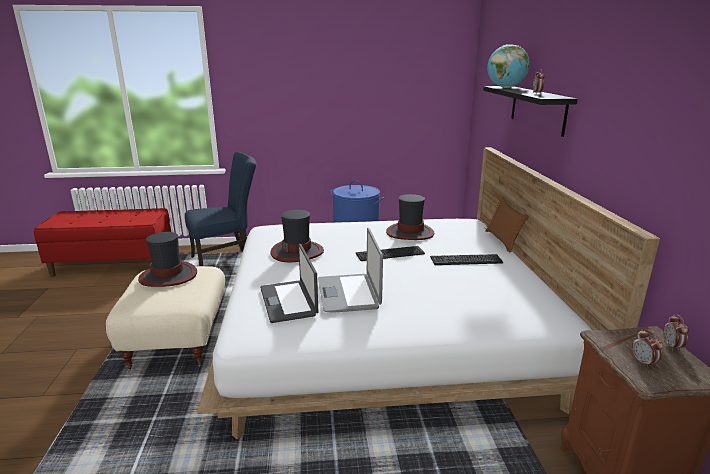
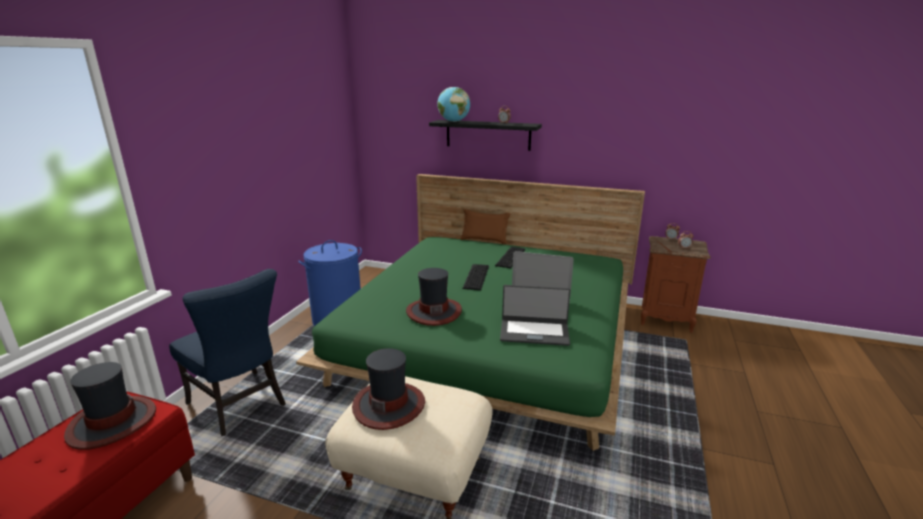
camera: 65 degrees left, 0 degrees up
(227, 261) = (241, 405): blue chair -> blue chair turned 135 degrees clockwise
(384, 330) = (488, 342): white bed -> green bed
(409, 232) = (441, 261): hat -> hat (112, 423)

